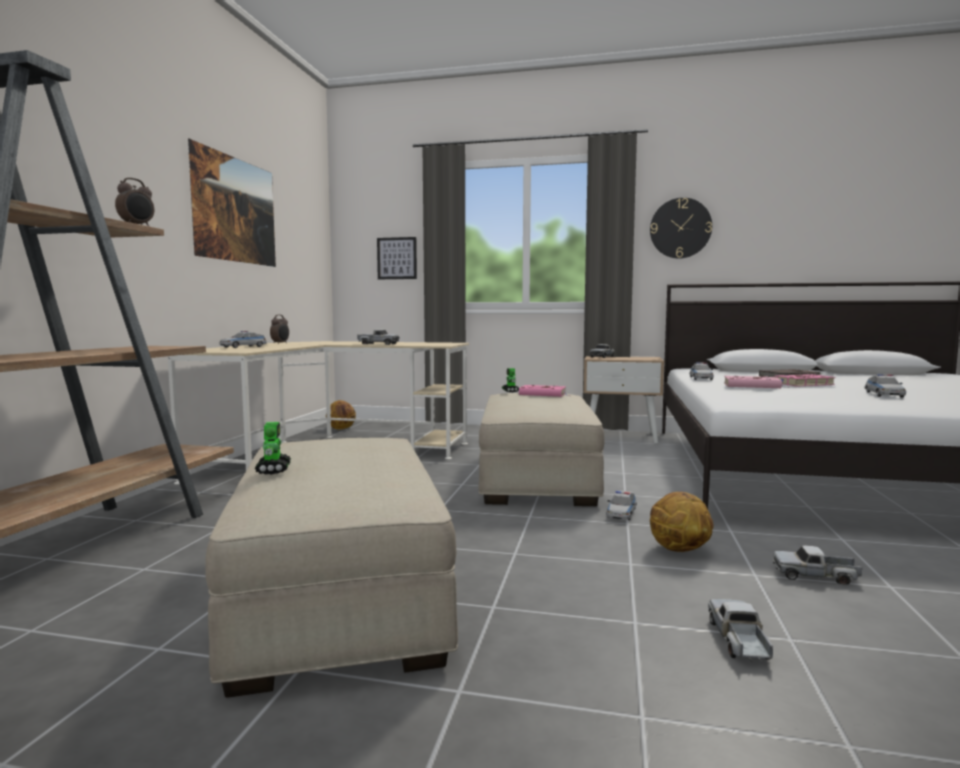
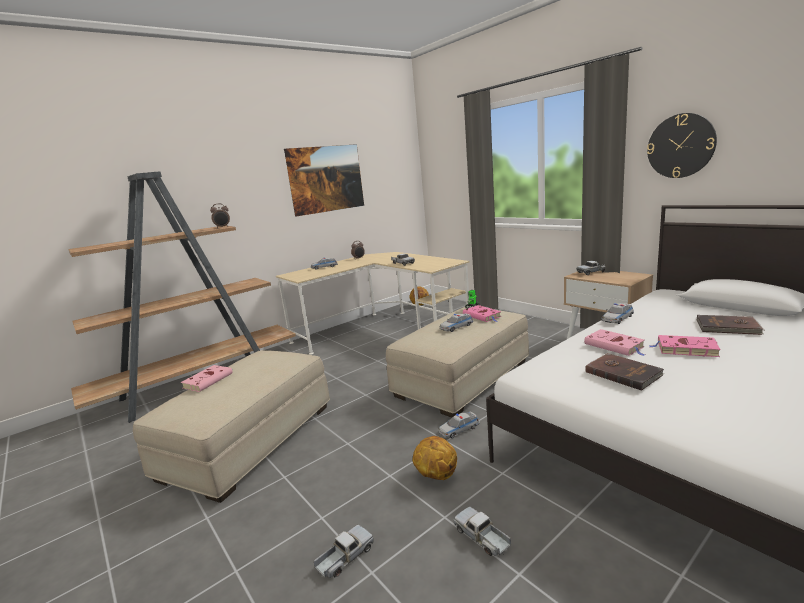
camera: 40 degrees right, 10 degrees up
(273, 469) = (209, 380): toy robot -> pink book
(397, 258) = (457, 183): picture -> none
(809, 393) = (623, 373): none -> brown book
(884, 394) = (719, 389): toy car -> toy car (456, 327)

